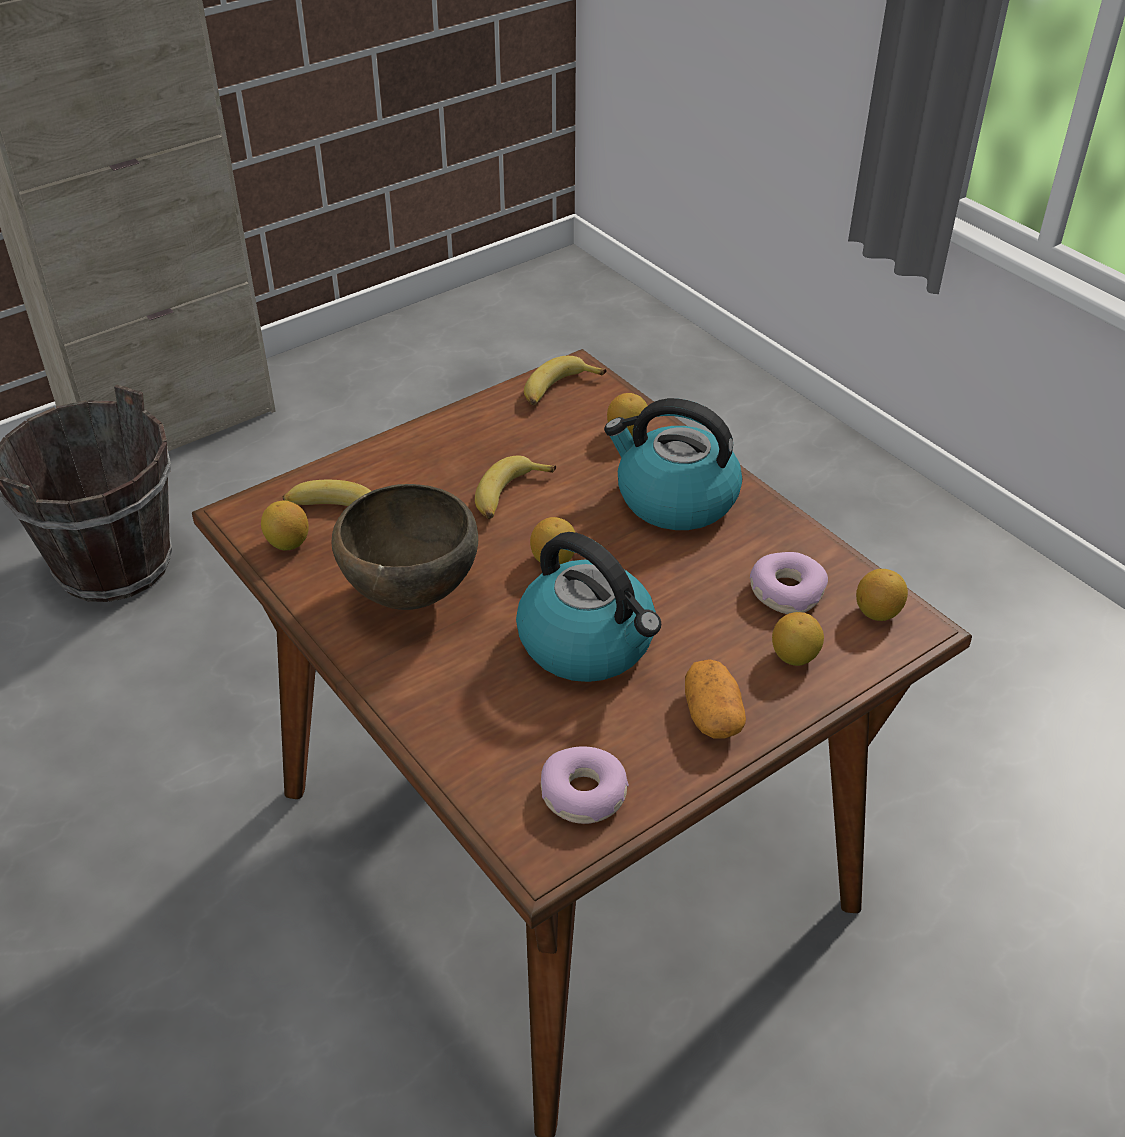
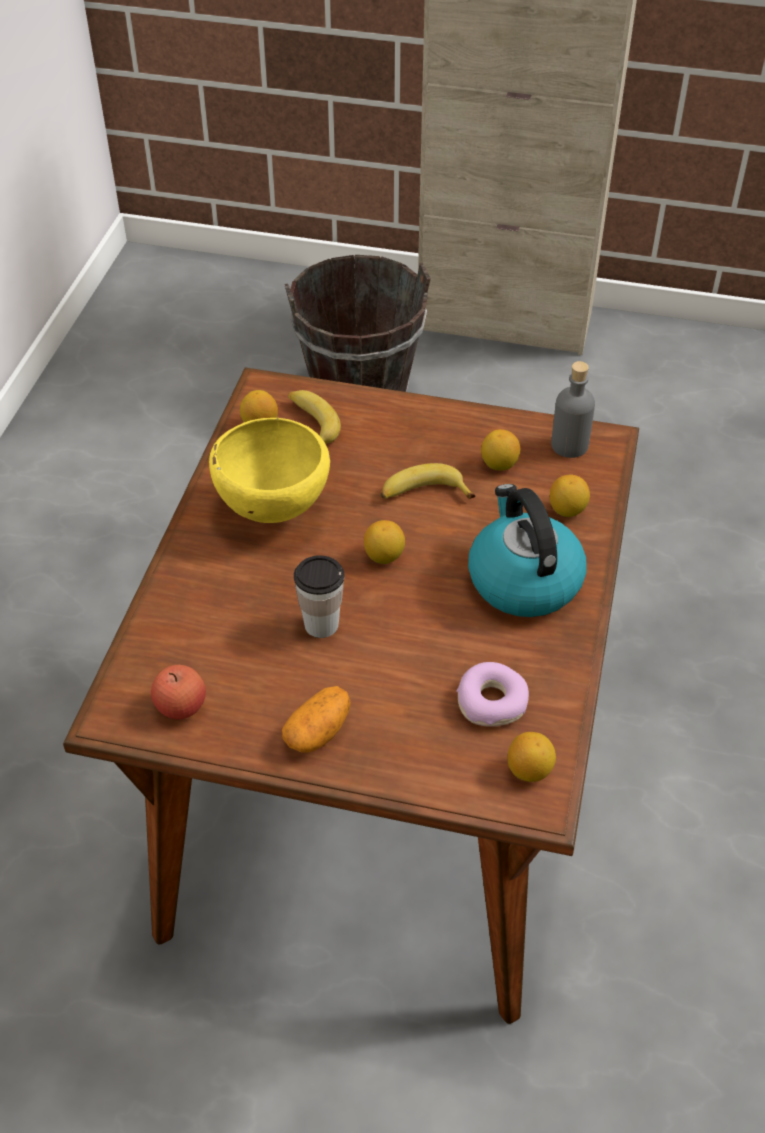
camera: 50 degrees right, 5 degrees up
(410, 597) = (272, 511): brown bowl -> yellow bowl
(558, 390) = (569, 445): banana -> grey bottle
(583, 795) = (181, 706): donut -> apple
(589, 643) = (321, 624): kettle -> cup
(794, 657) = (426, 746): lemon -> lemon (499, 464)

